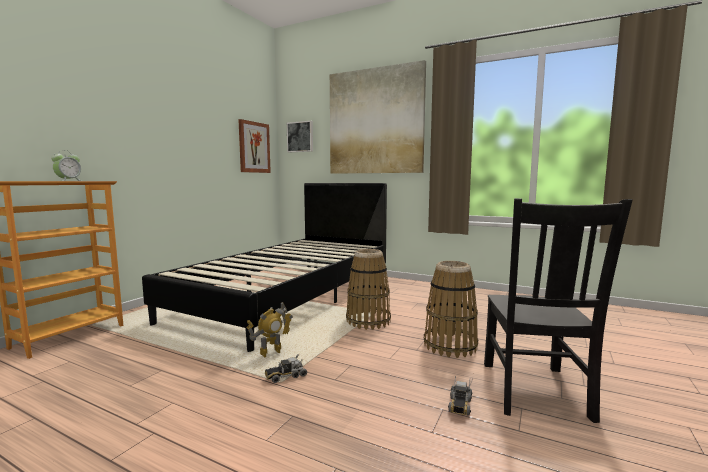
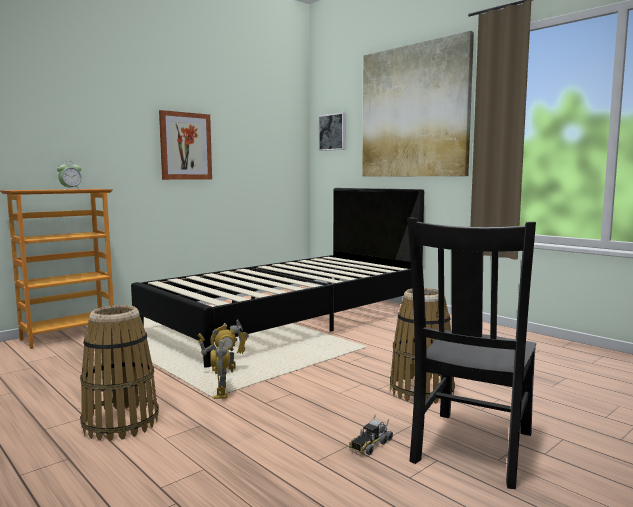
camera: 20 degrees right, 0 degrees up
(254, 147) = (277, 146): picture -> picture (185, 146)
(285, 376) = (221, 393): toy truck -> toy robot
(368, 321) = (352, 354): basket -> basket (121, 423)

